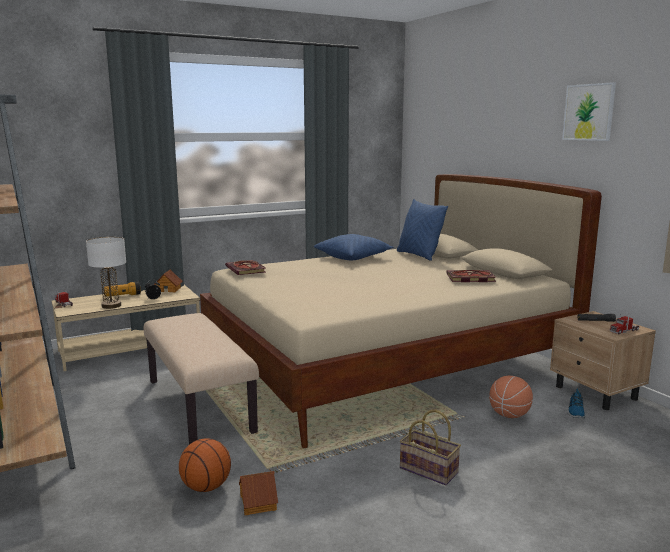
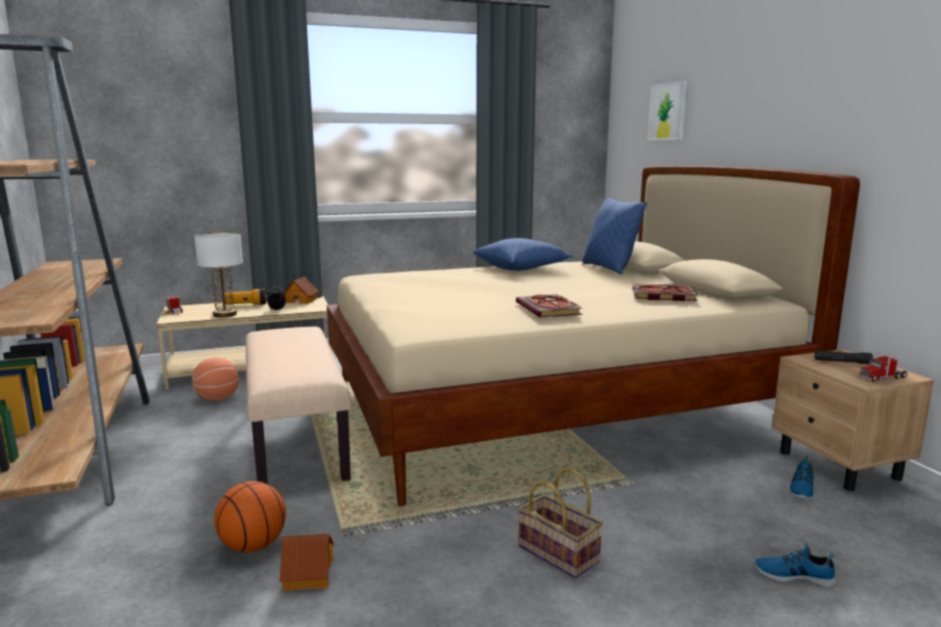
camera: 10 degrees right, 0 degrees up
(246, 270) = (377, 276): book -> book (550, 309)
(509, 415) = (700, 486): basketball -> basketball (217, 399)
(583, 468) = (793, 575): none -> shoe
(588, 112) = (846, 64): picture -> picture (667, 112)

